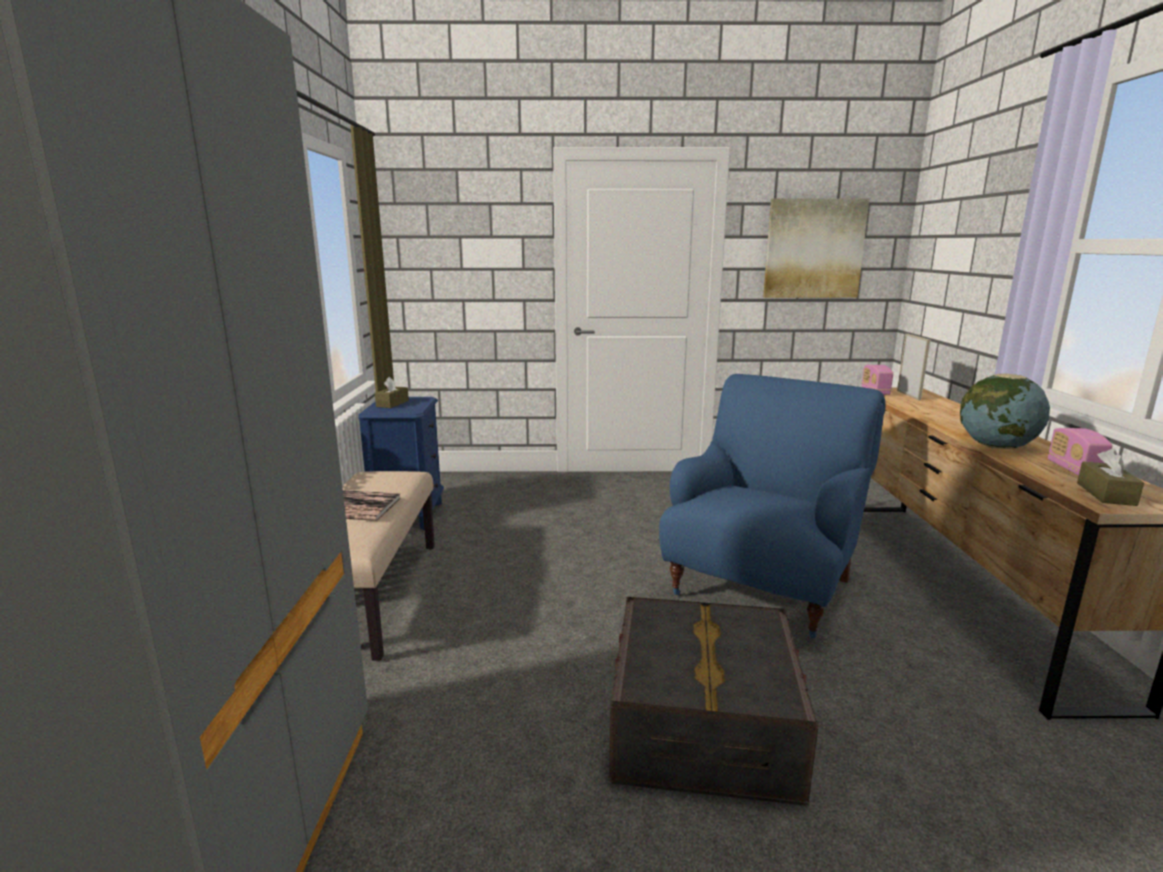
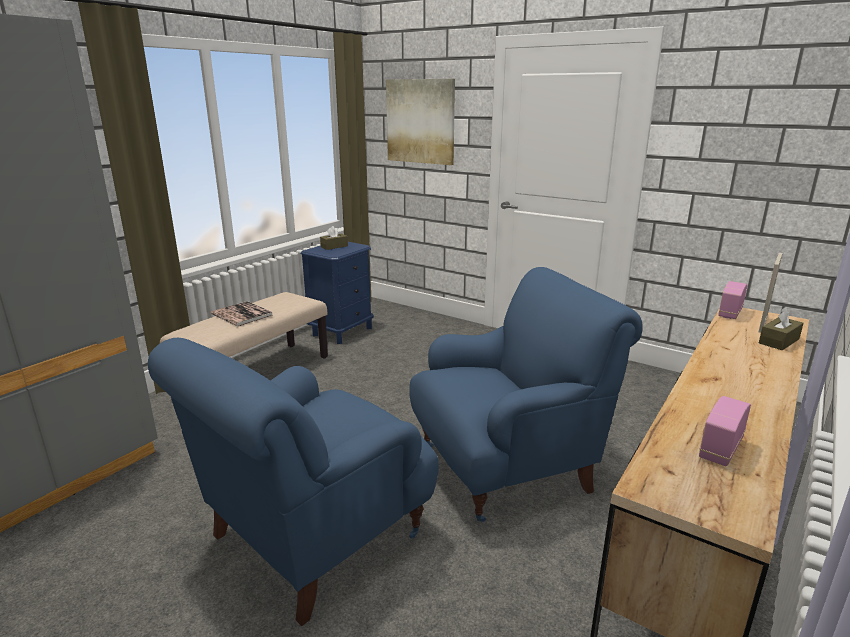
camera: 35 degrees right, 5 degrees up
(703, 726) = (312, 537): grey storage box -> blue armchair
(813, 249) = (755, 139): picture -> picture (420, 121)
(996, 447) = (700, 400): globe -> none
(1106, 494) = (680, 481): brown tissue box -> brown tissue box (778, 341)

